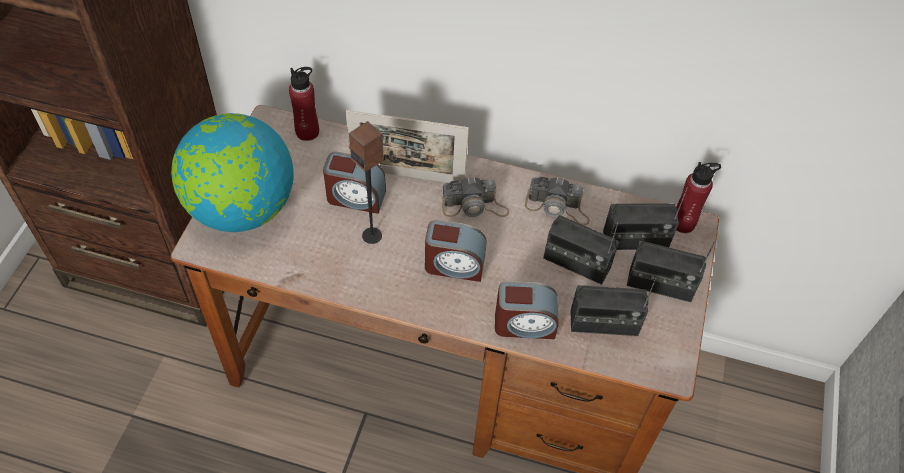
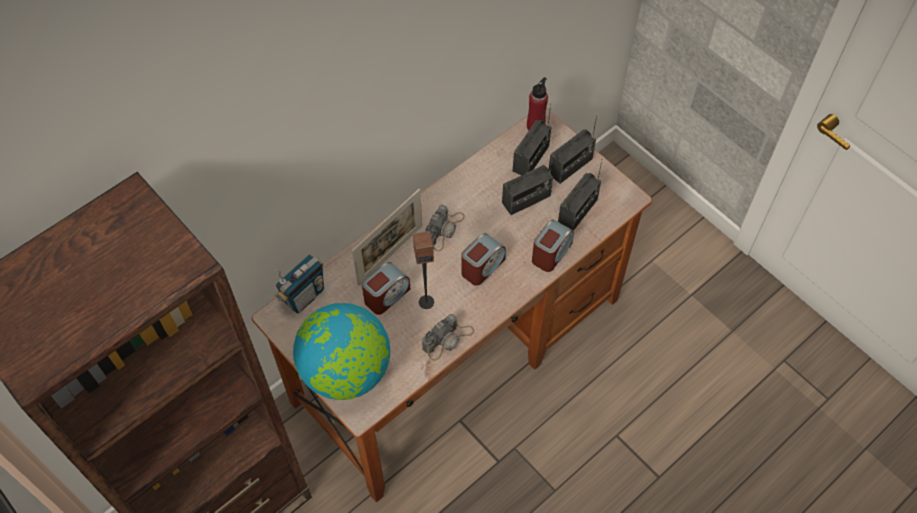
camera: 55 degrees left, 5 degrees up
(307, 132) = (304, 296): red bottle -> radio
(557, 208) = (478, 184): camera -> camera (448, 339)

